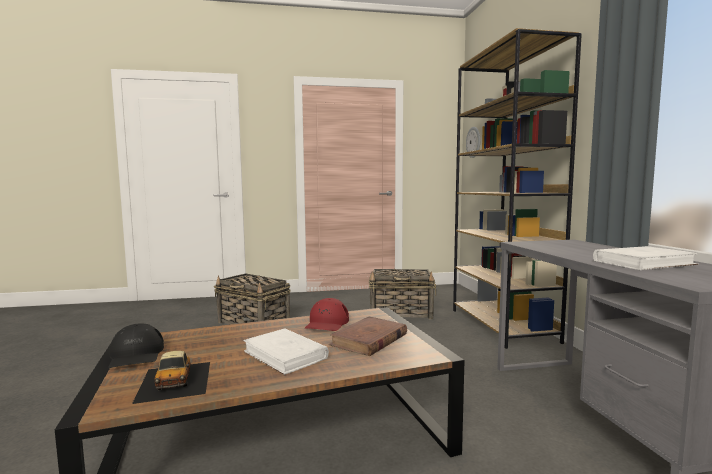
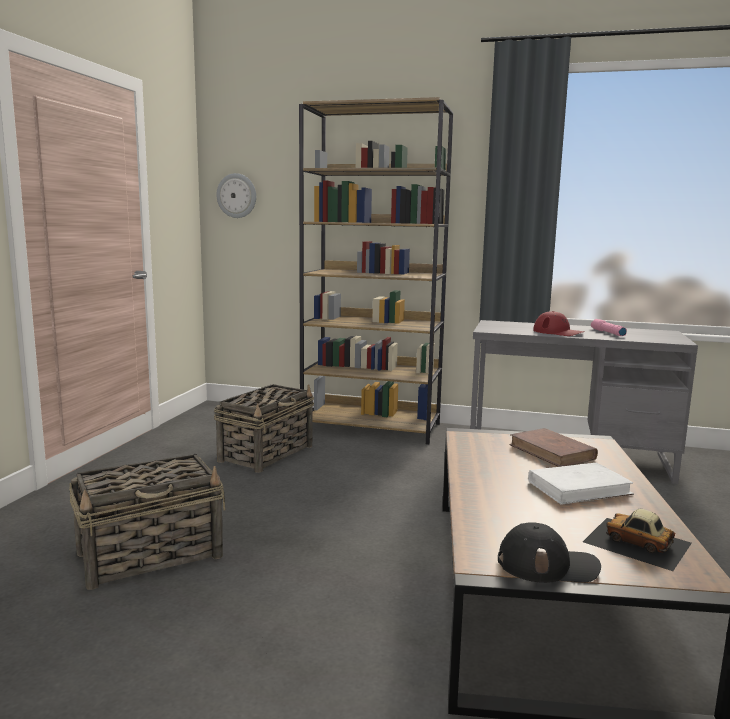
camera: 65 degrees left, 5 degrees up
(175, 380) = (637, 542): toy car -> toy car turned 150 degrees counterclockwise
(327, 323) = (486, 458): red cap -> red cap (558, 332)
(643, 263) = (607, 333): white book -> pink flashlight

